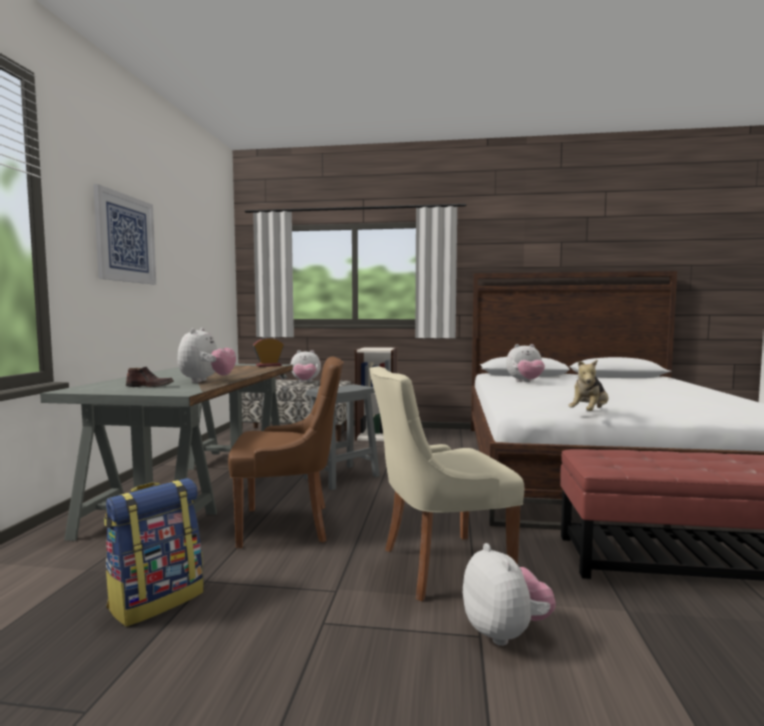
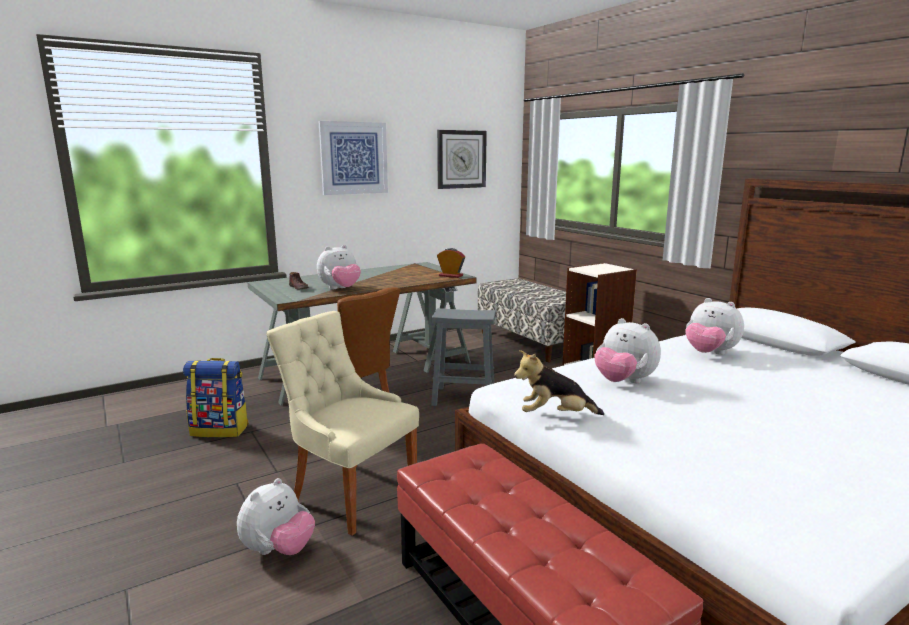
camera: 50 degrees right, 10 degrees up
(202, 259) = (461, 159): none -> wall clock
(305, 382) = (543, 292): plush toy -> plush toy (624, 382)

